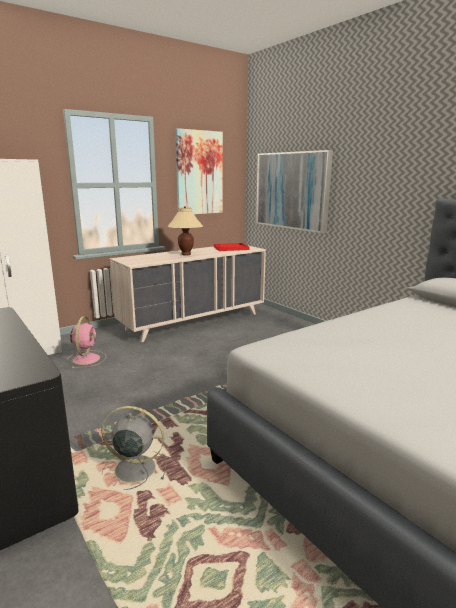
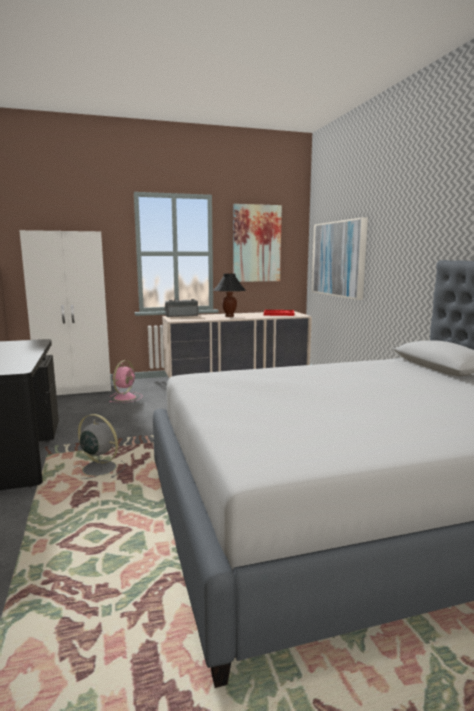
camera: 20 degrees right, 5 degrees down
(132, 257) = (181, 316): none -> radio
(186, 254) = (229, 316): beige table lamp -> black table lamp

